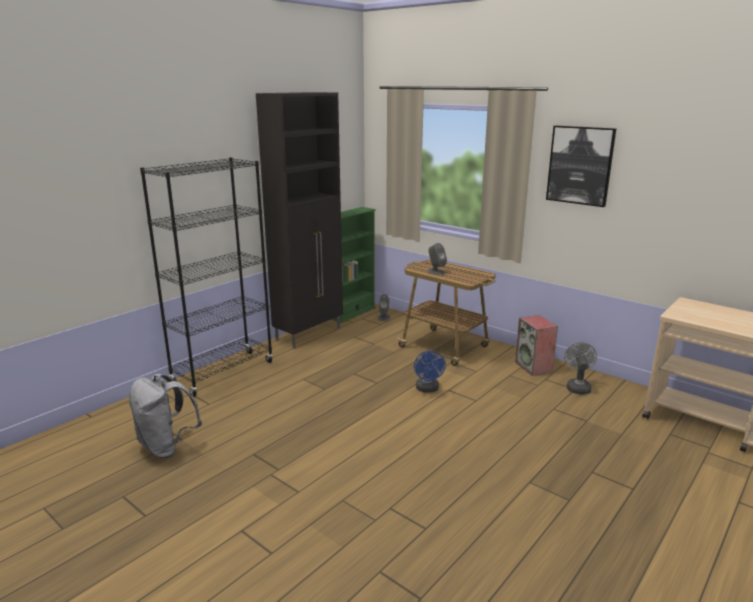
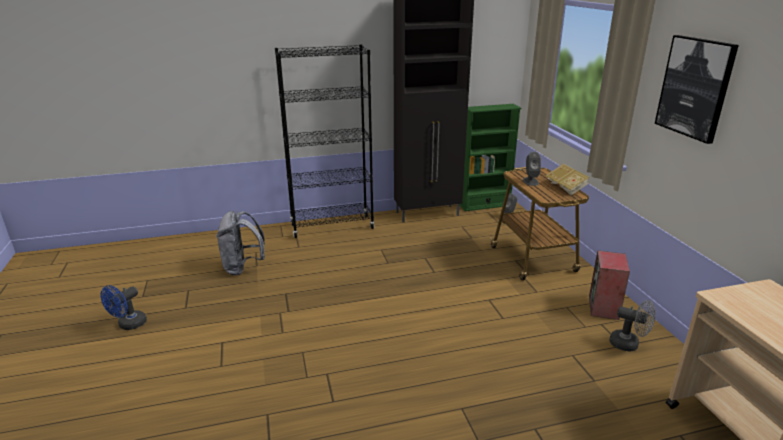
camera: 35 degrees right, 5 degrees up
(428, 389) = (470, 292): blue fan -> blue fan (128, 325)
(469, 271) = (566, 188): none -> book
(577, 387) = (629, 344): grey fan -> grey fan turned 75 degrees clockwise

